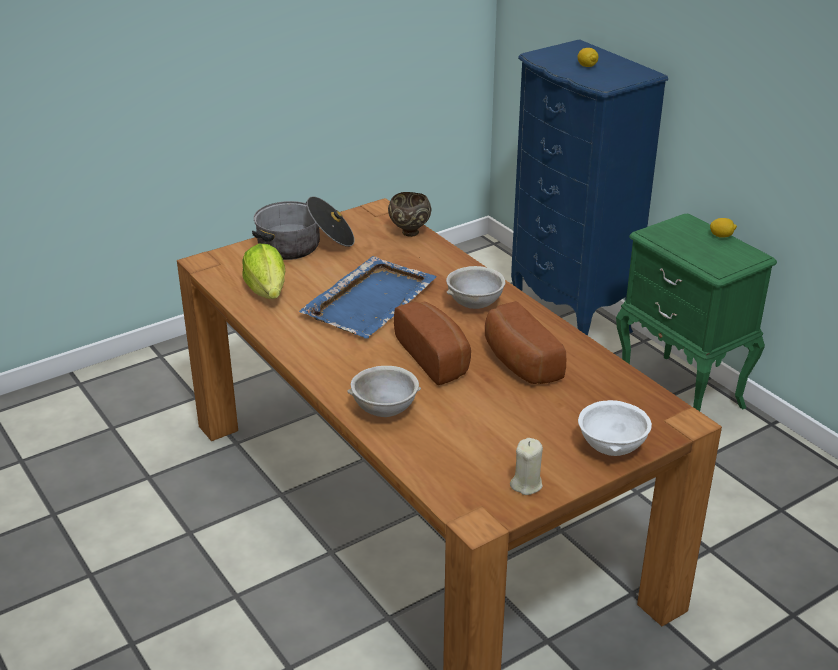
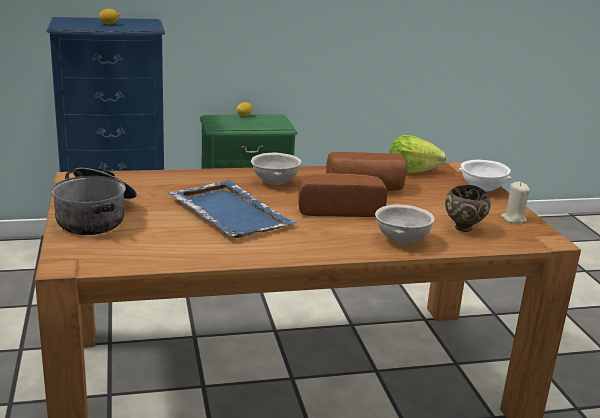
camera: 70 degrees left, 10 degrees down
(267, 291) = (164, 247): lettuce -> lettuce (411, 171)
(409, 233) = (133, 177): brown bowl -> brown bowl (463, 229)

